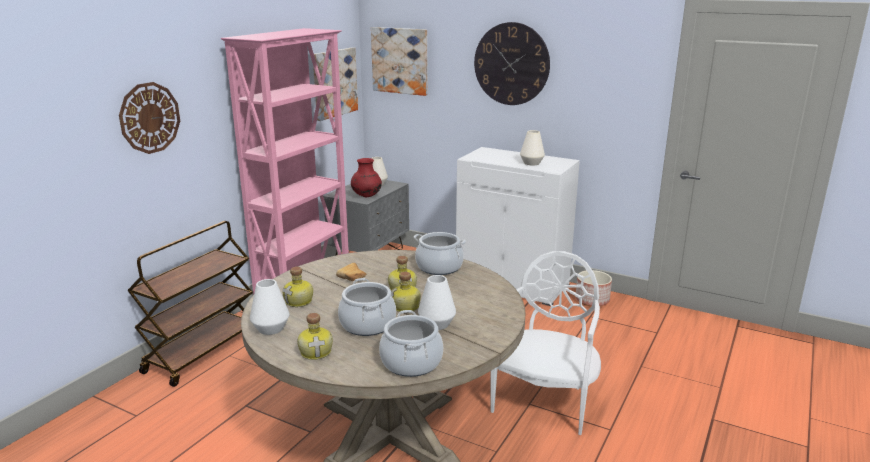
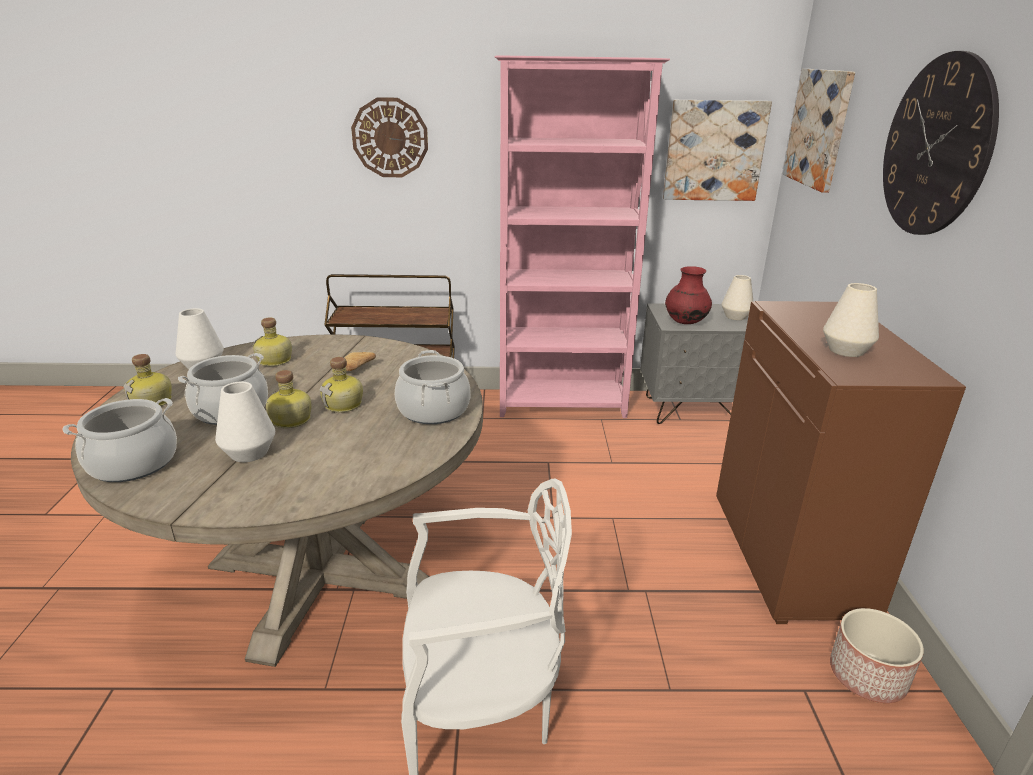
camera: 60 degrees right, 5 degrees up
(513, 284) = (791, 555): white cabinet -> brown cabinet

